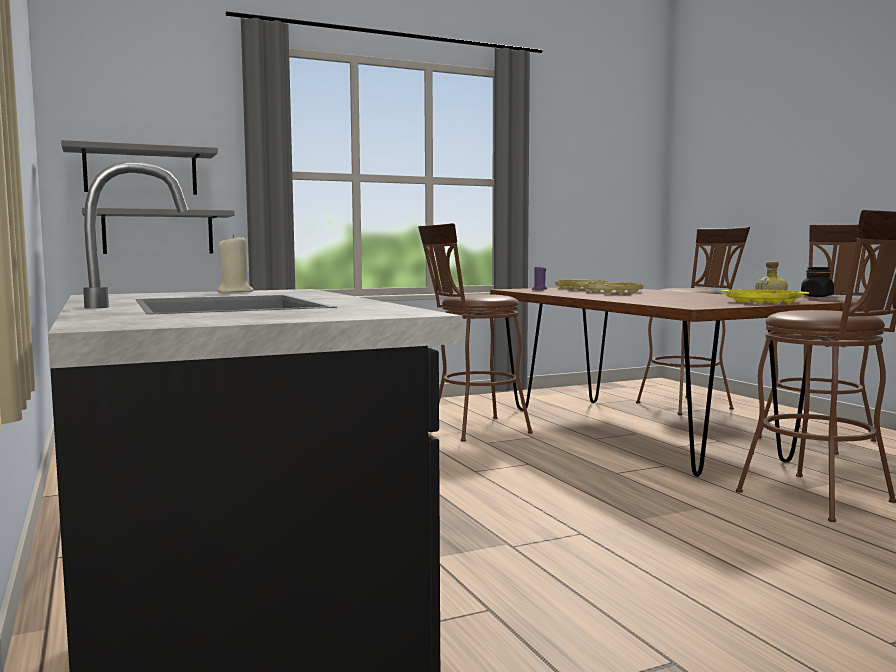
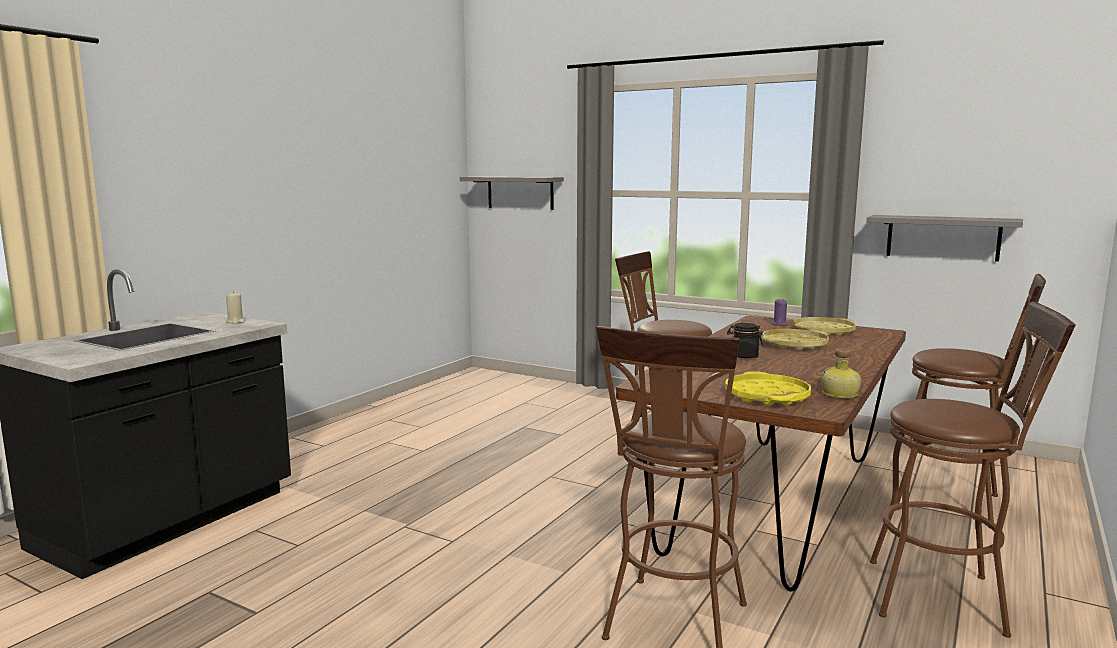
camera: 55 degrees right, 5 degrees up
(158, 232) = (529, 237): grey shelf -> grey shelf (942, 237)
(817, 296) = (943, 407): black jar -> black jar (744, 356)

